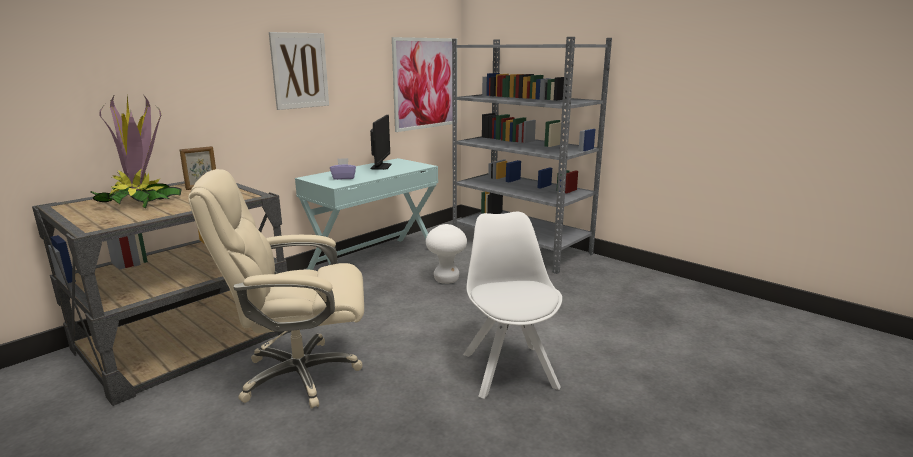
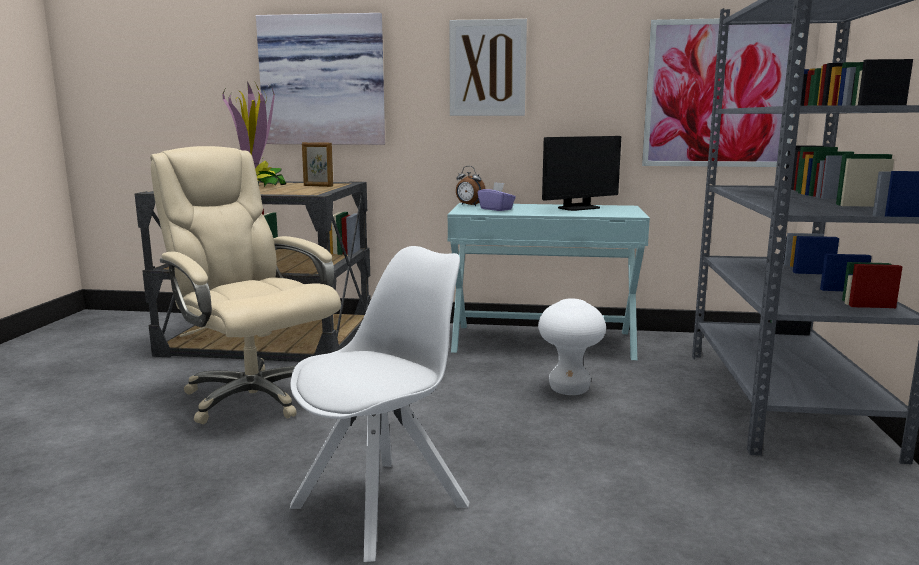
camera: 55 degrees right, 5 degrees down
(159, 86) = (323, 81): none -> picture
(313, 178) = (469, 205): none -> alarm clock

